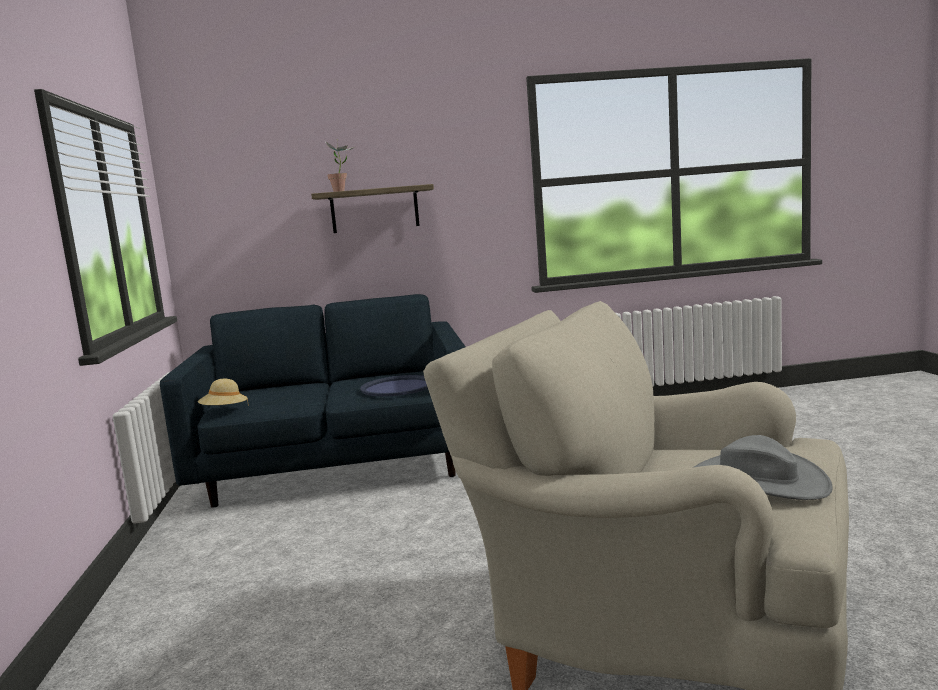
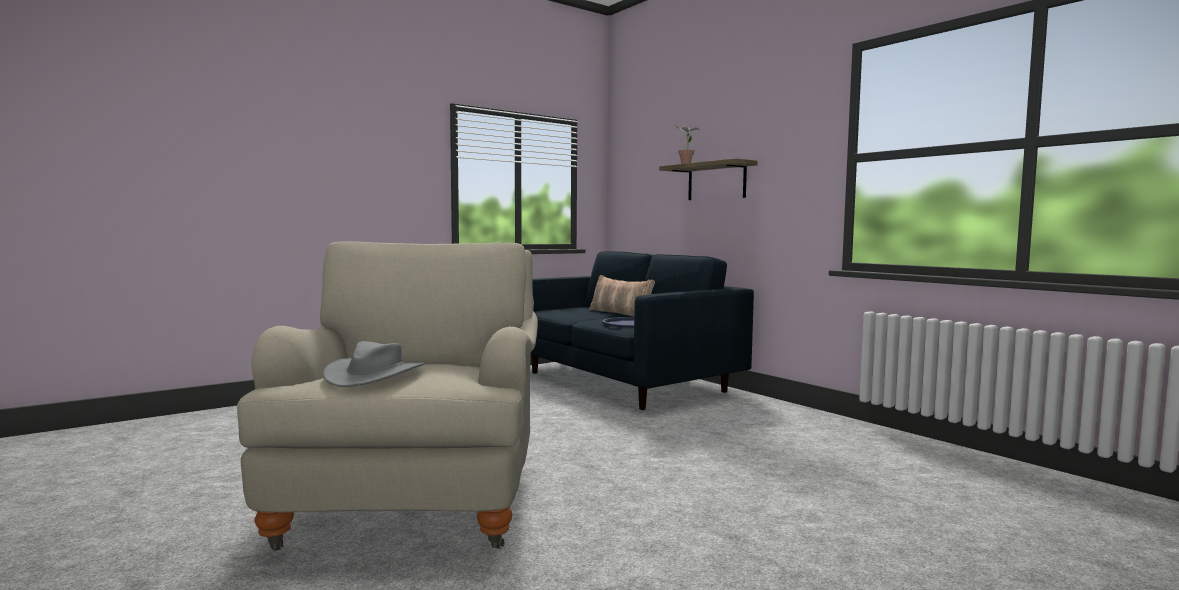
camera: 60 degrees right, 5 degrees down
(224, 411) = (545, 311): beige hat -> none
(316, 385) = (620, 313): none -> pillow

